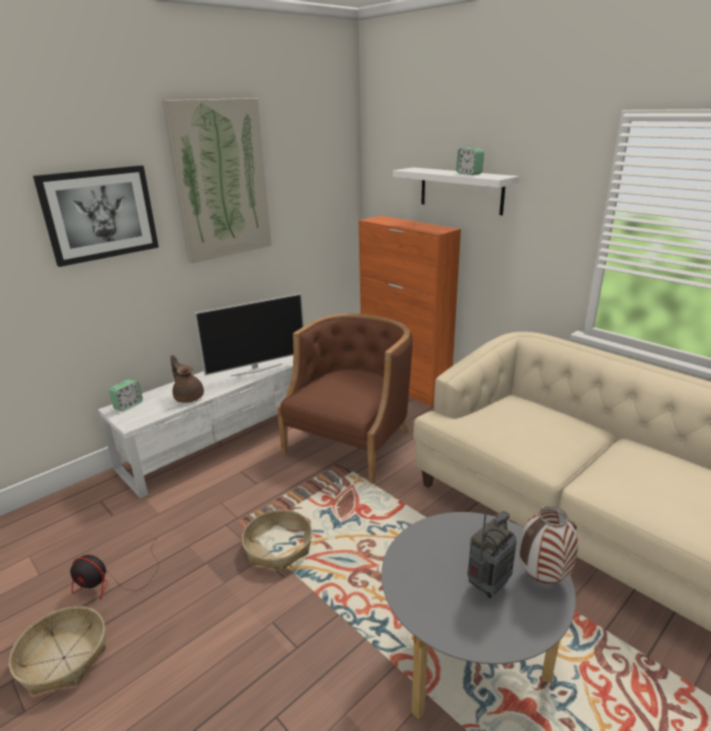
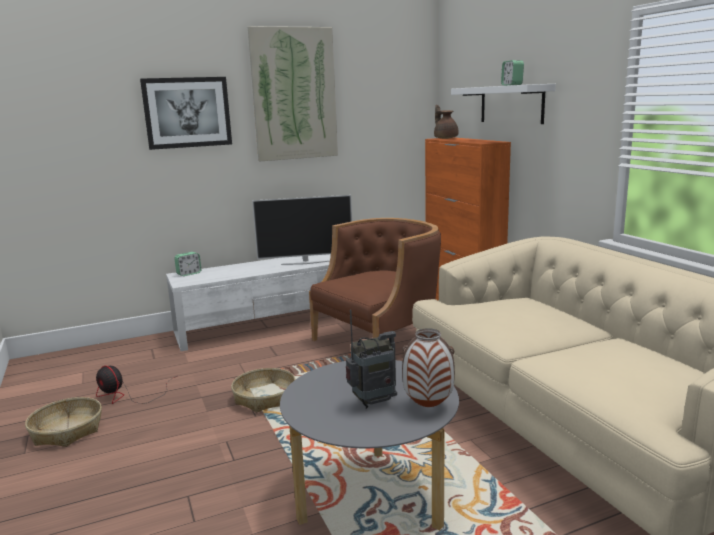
camera: 20 degrees right, 10 degrees down
(188, 397) = (237, 273): brown teapot -> brown teapot (445, 138)

